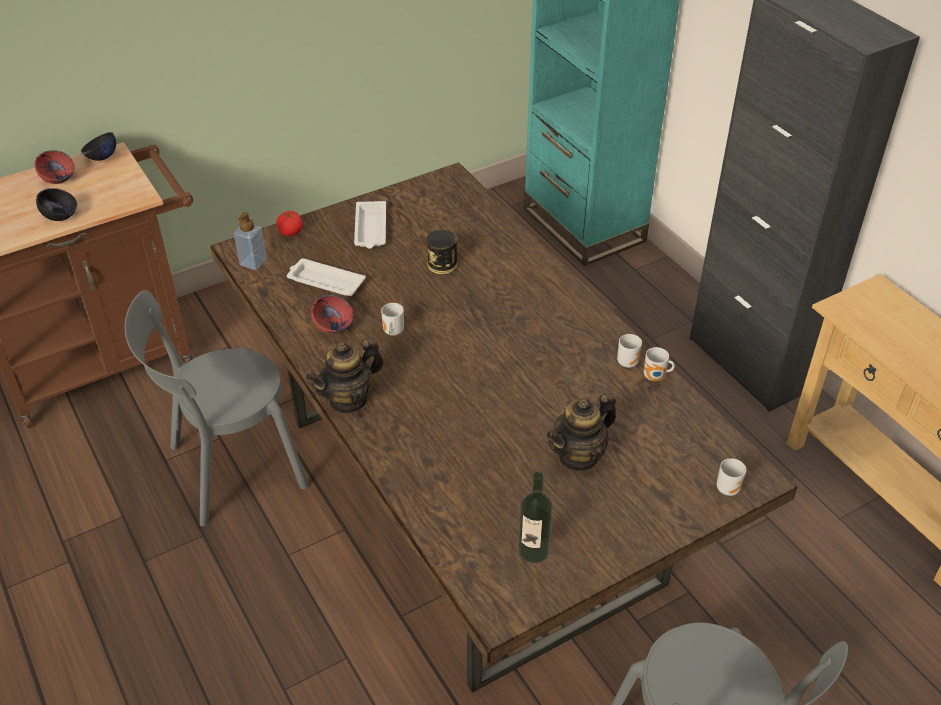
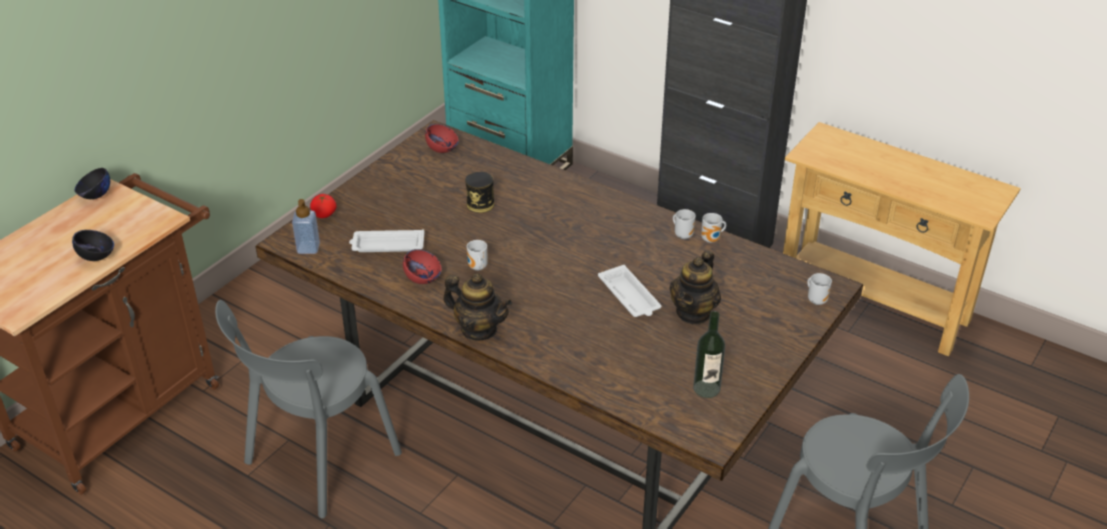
camera: 25 degrees left, 5 degrees down
(58, 180) = (66, 226): red bowl -> red bowl (442, 150)
(349, 399) = (479, 329): teapot -> teapot turned 90 degrees counterclockwise
(370, 229) = (396, 193): white tray -> white tray (629, 297)

